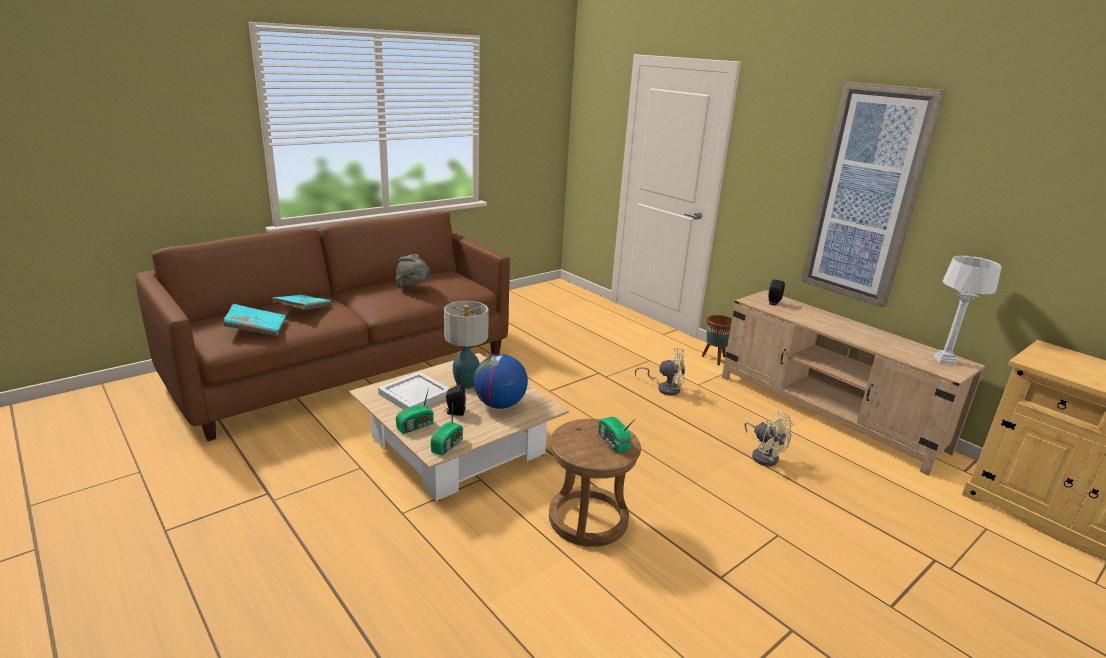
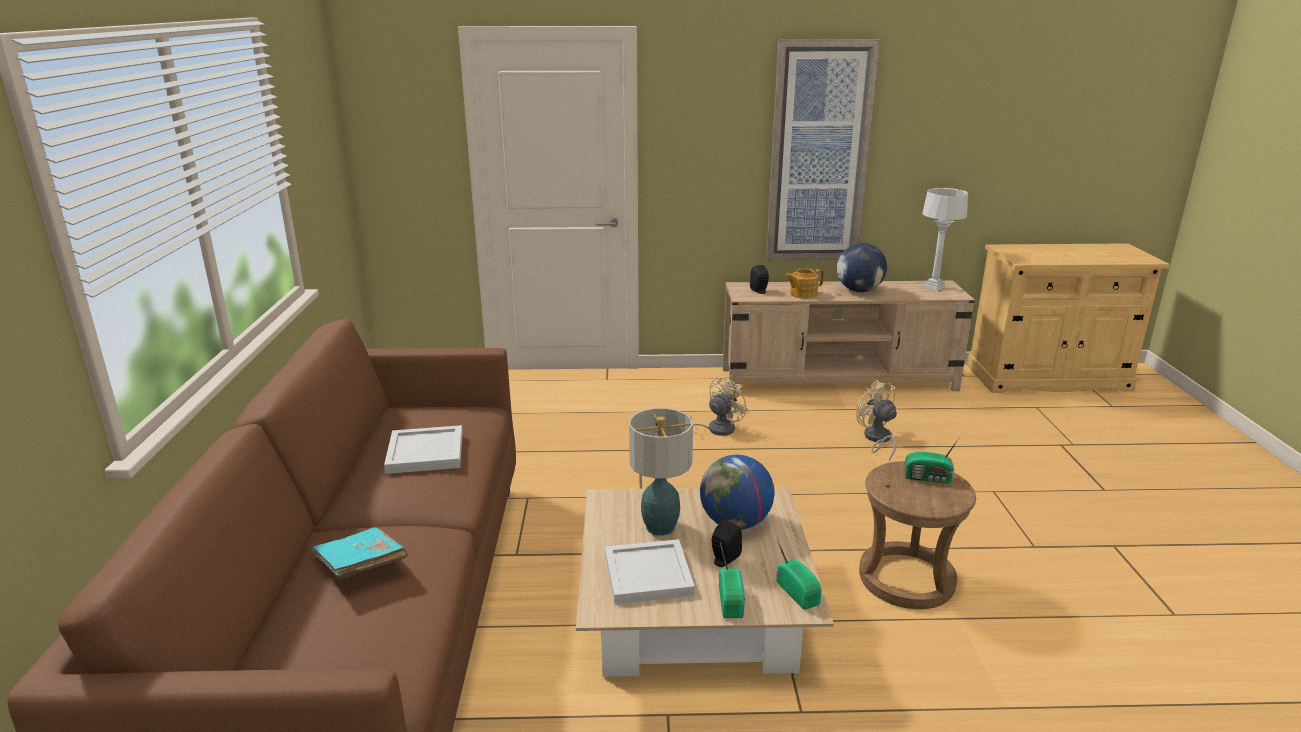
camera: 50 degrees left, 0 degrees up
(256, 329) = (376, 633): turquoise book -> none
(414, 289) = (424, 452): grey hat -> white tray
(715, 359) = (692, 380): brown planter -> none
(764, 455) = (877, 439): beige fan -> beige fan turned 120 degrees counterclockwise
(802, 317) = (802, 294): none -> teapot
(859, 333) = (859, 290): none -> globe

